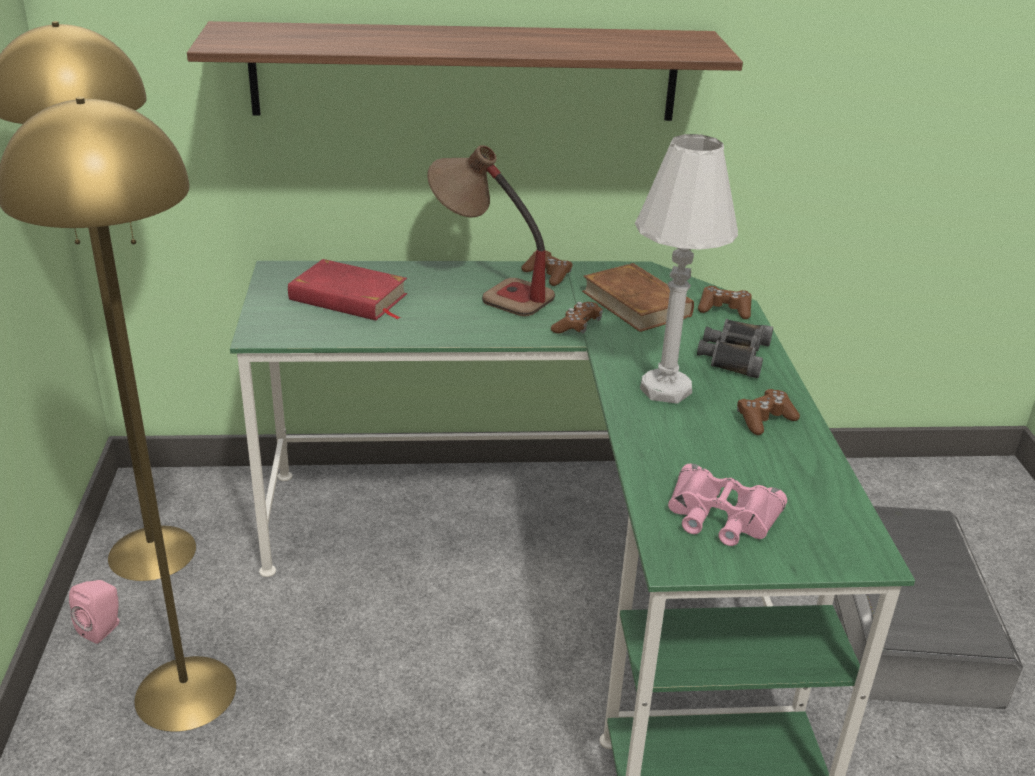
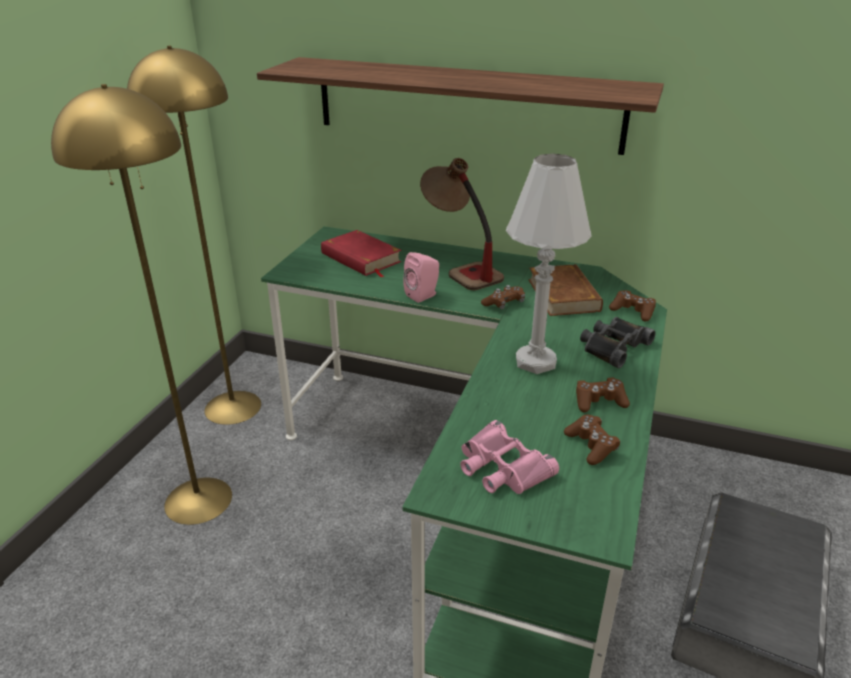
camera: 25 degrees right, 0 degrees up
(103, 628) = (178, 446): pink speaker -> pink speaker (423, 295)
(547, 275) = (512, 264): brown game controller -> brown game controller (591, 446)

